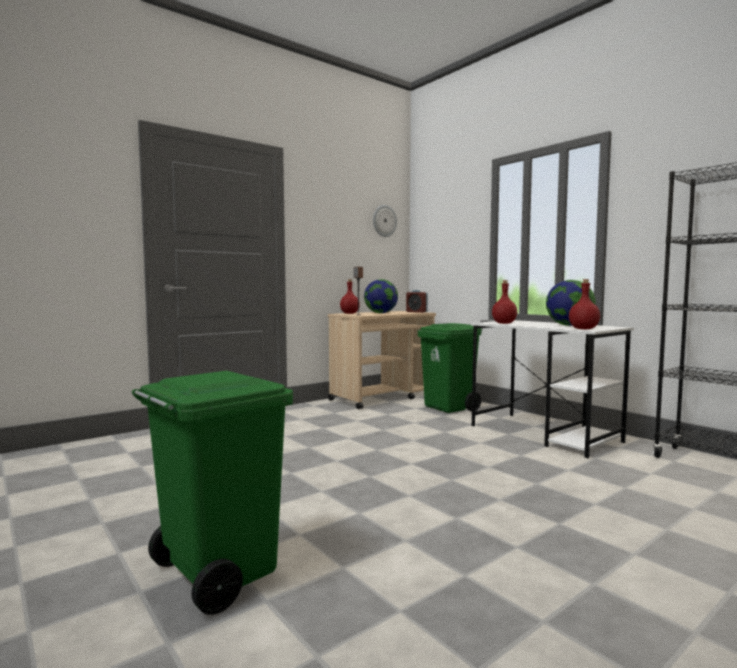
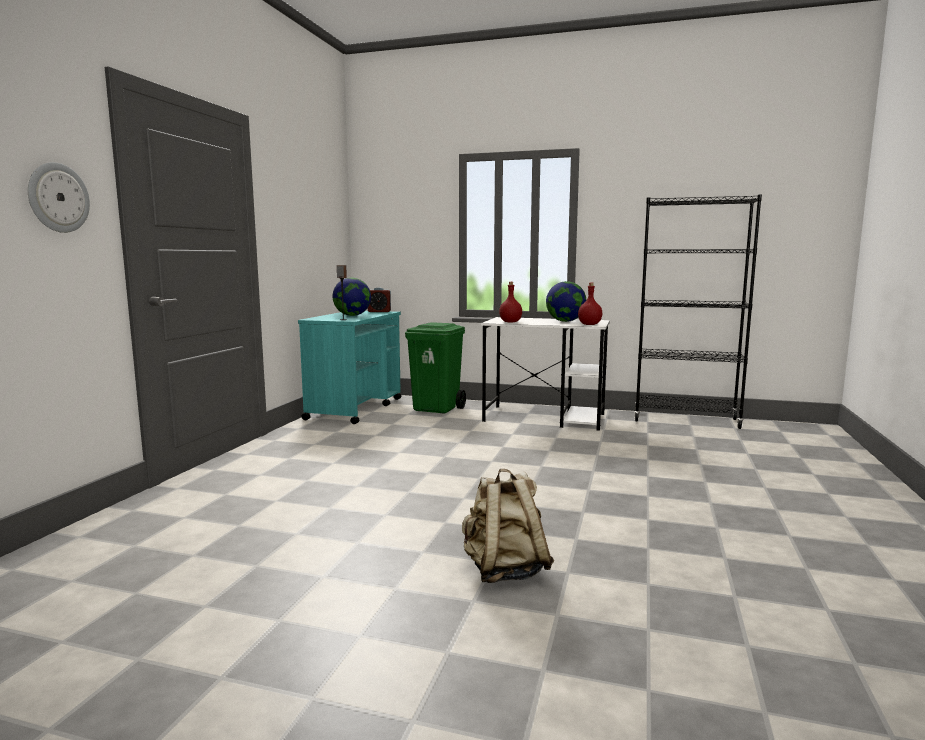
camera: 35 degrees left, 5 degrees up
(218, 573) = (504, 570): green trash can -> beige backpack
(350, 313) = (323, 318): red bottle -> none
(383, 397) = (355, 408): beige cart -> turquoise cart
(384, 221) = (331, 207): wall clock -> wall clock (58, 198)

